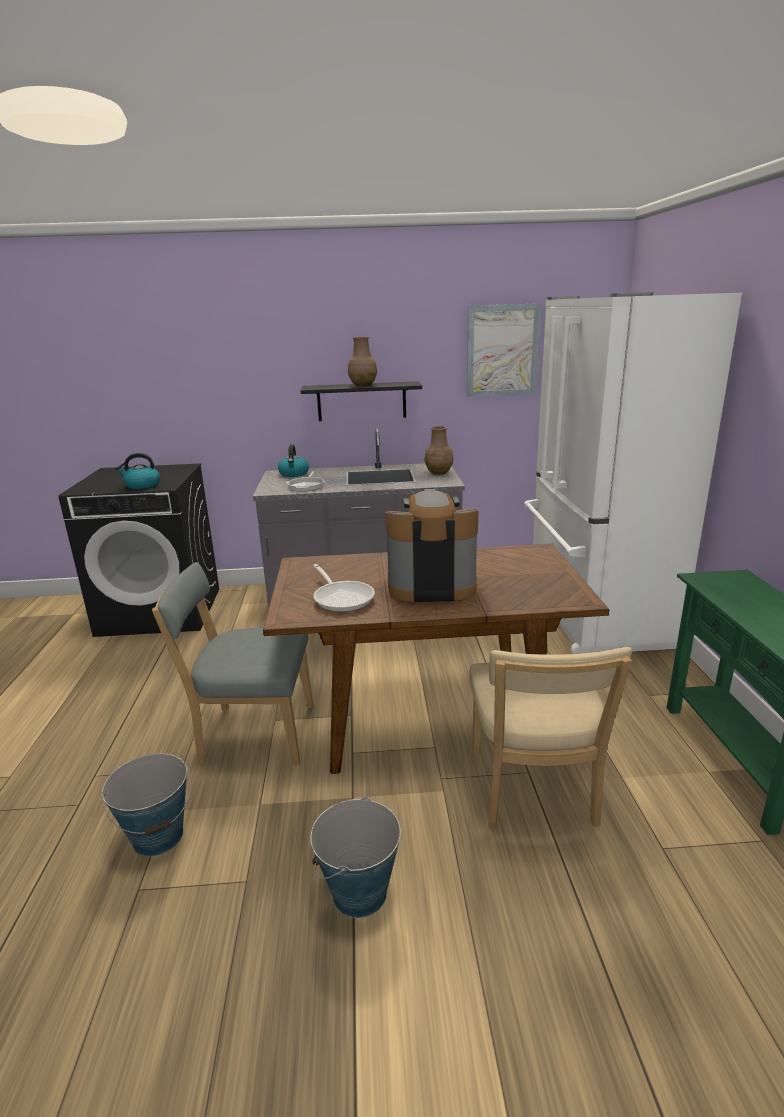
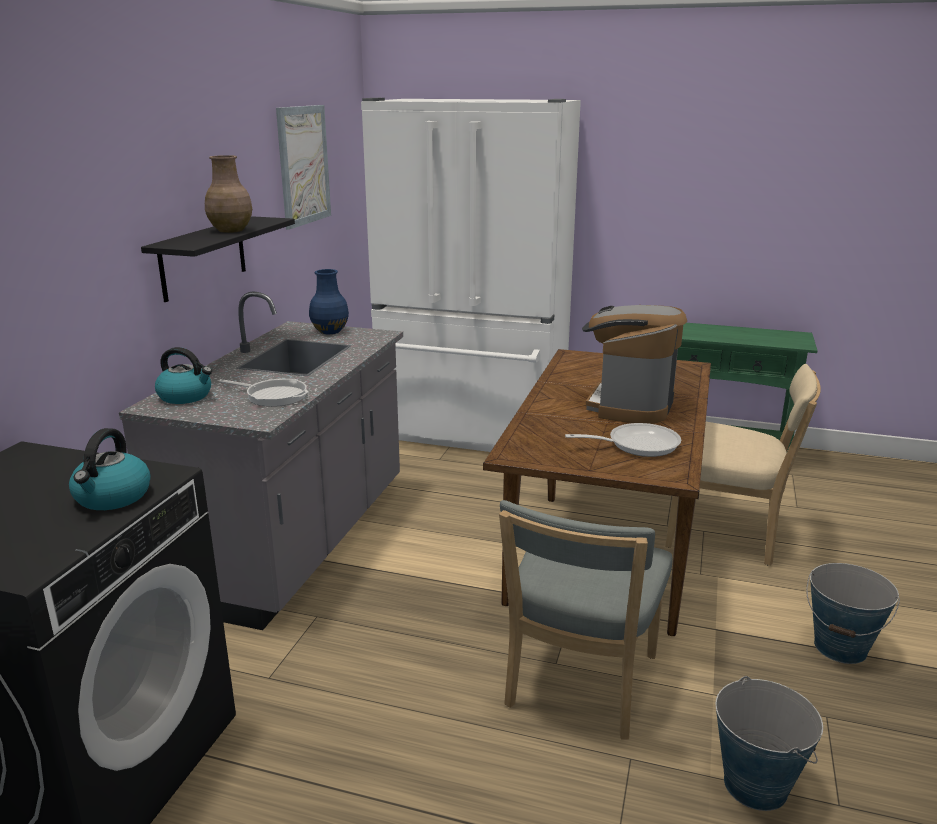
camera: 70 degrees left, 0 degrees up
(439, 472) = (330, 331): brown vase -> blue vase

